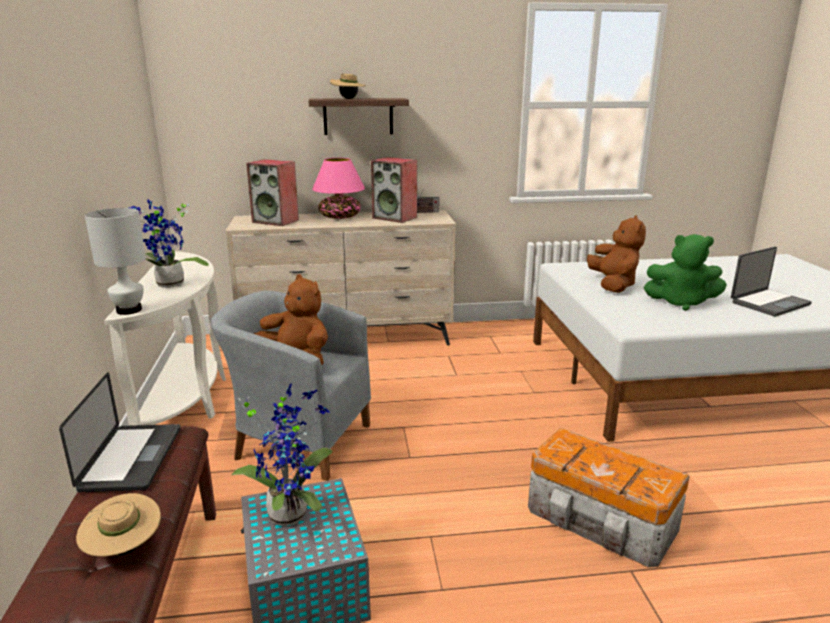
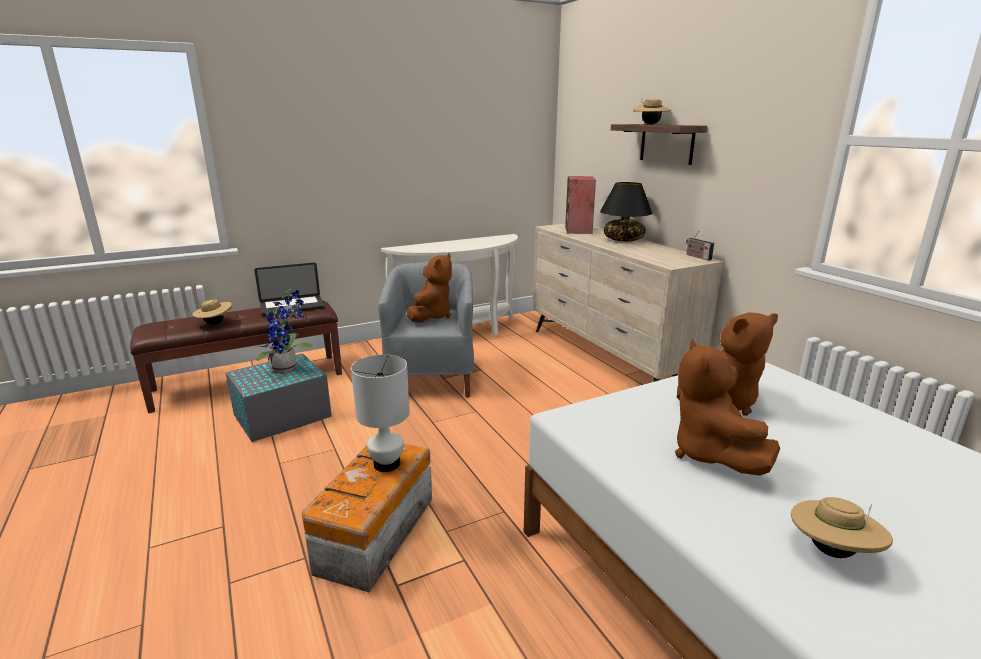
camera: 70 degrees right, 0 degrees up
(129, 310) = (398, 248): white table lamp -> white table lamp (387, 464)
(168, 285) = (446, 246): potted plant -> none
(339, 217) = (623, 239): pink table lamp -> black table lamp
(395, 218) = (652, 252): speaker -> none
(681, 302) = (711, 454): green plush toy -> brown plush toy
(768, 303) = (832, 551): laptop -> beige hat

